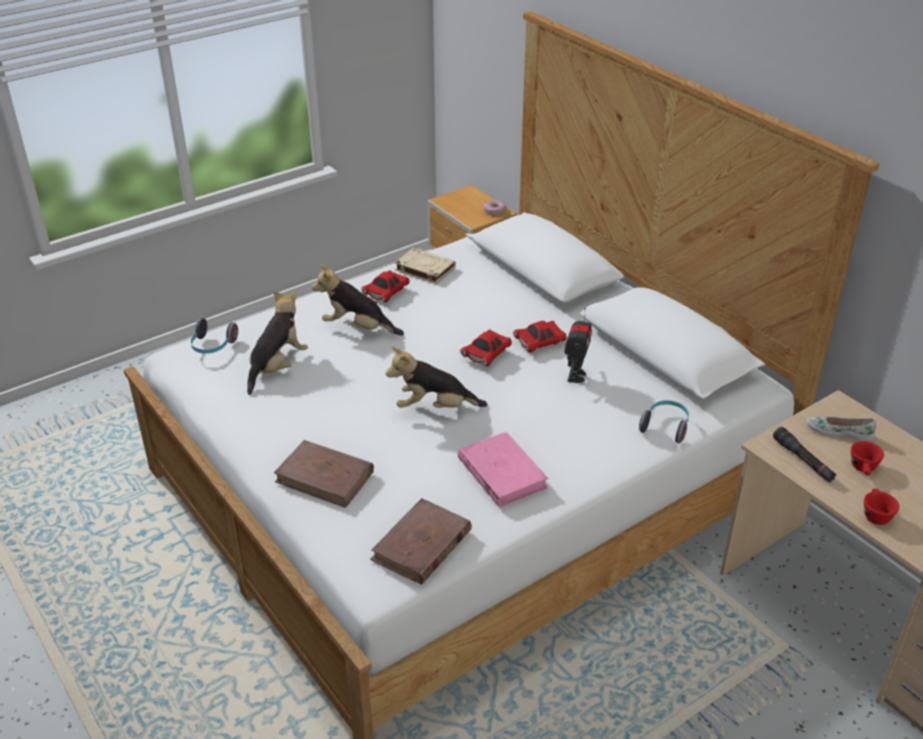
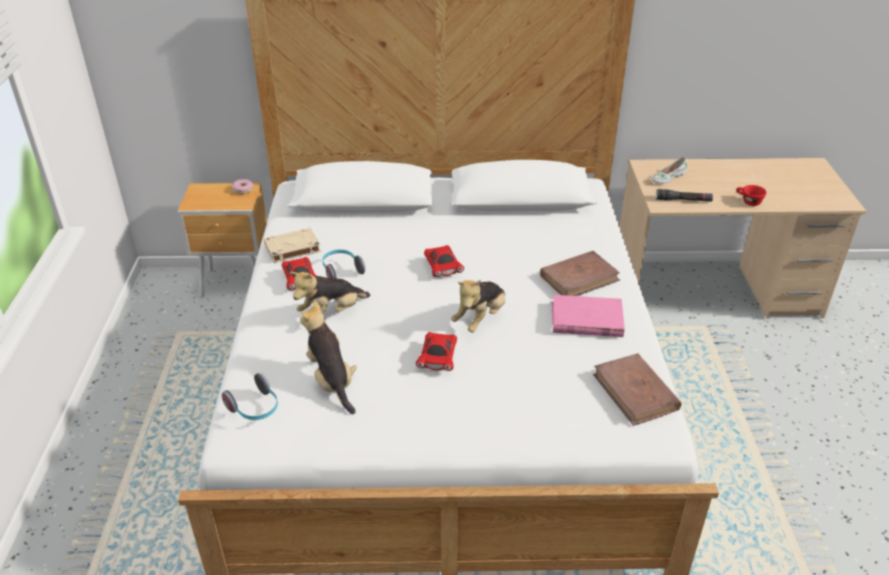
camera: 55 degrees left, 0 degrees up
(325, 477) = (513, 411): brown book -> brown book (579, 278)
(539, 343) = (453, 240): red toy car -> red toy car (438, 358)
(575, 376) = (508, 242): toy robot -> none
(665, 427) = (597, 234): headphones -> headphones (341, 271)
(863, 469) = (707, 186): red cup -> none

